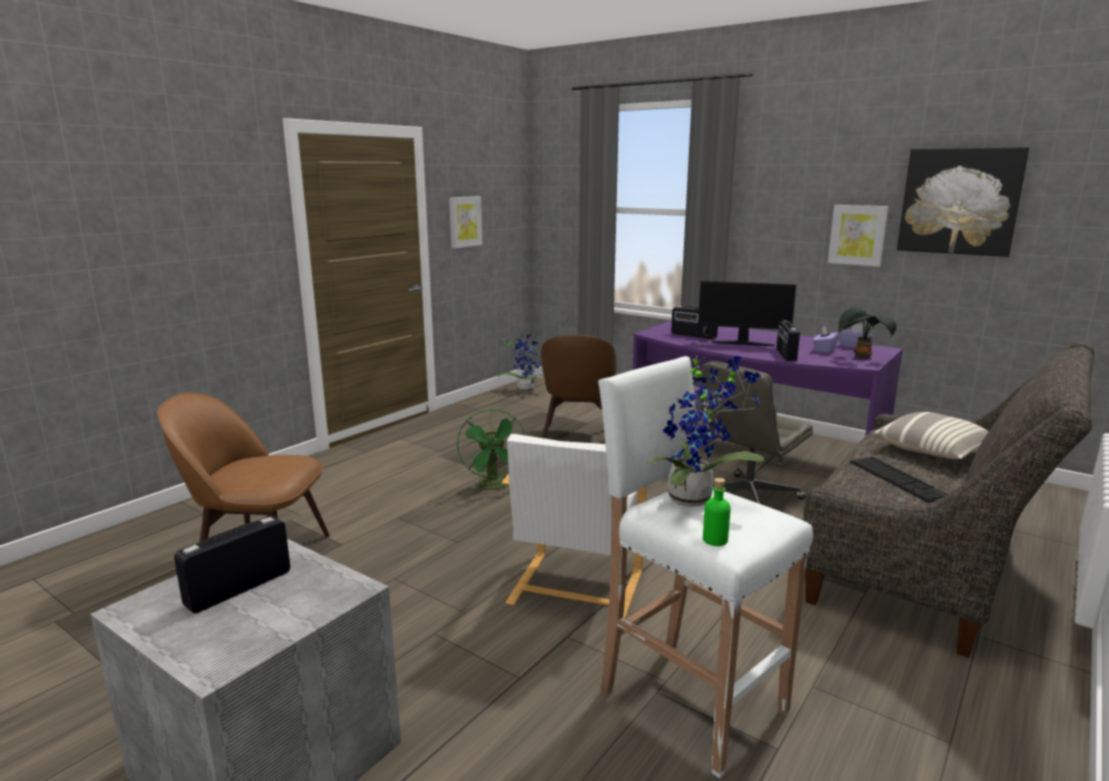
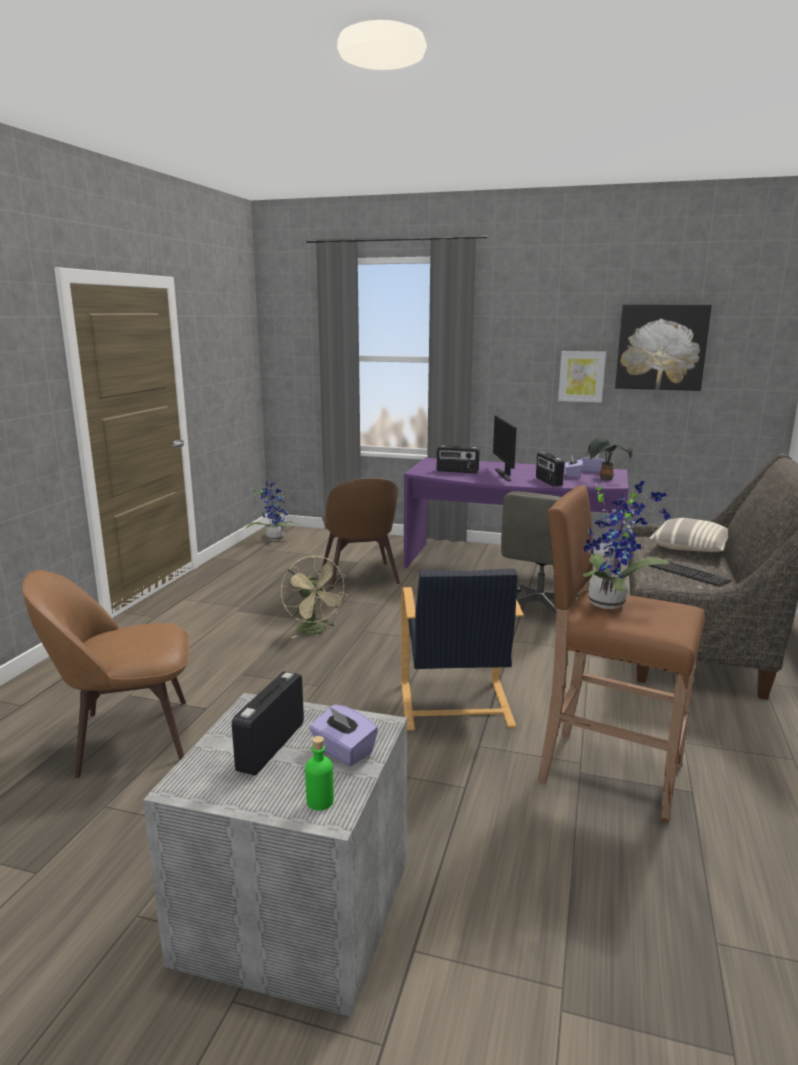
camera: 20 degrees left, 0 degrees up
(294, 607) = (343, 751): none -> purple tissue box
(465, 221) = (211, 373): picture -> none
(494, 487) = (315, 631): green fan -> beige fan
(574, 588) = (455, 706): white armchair -> black armchair
(689, 699) = (607, 772): white stool -> brown stool
(715, 540) = (658, 630): green bottle -> green bottle (320, 801)
(742, 343) = (504, 475): monitor -> monitor turned 90 degrees clockwise

